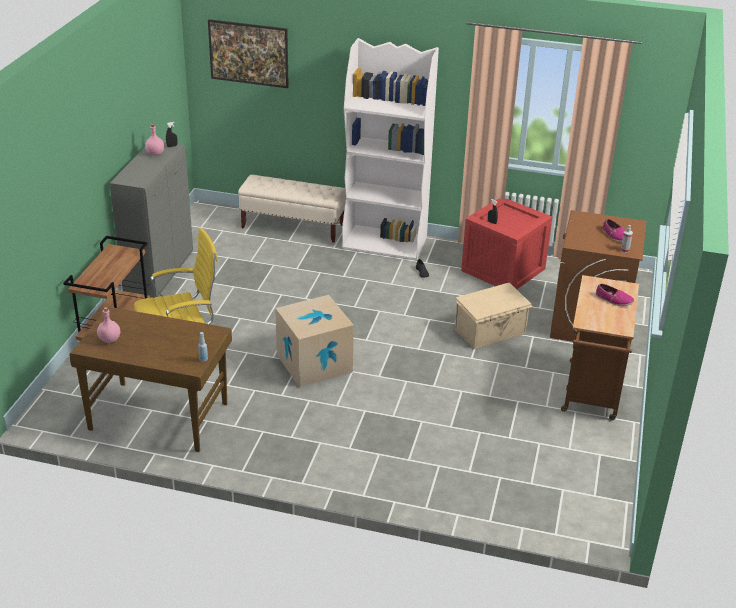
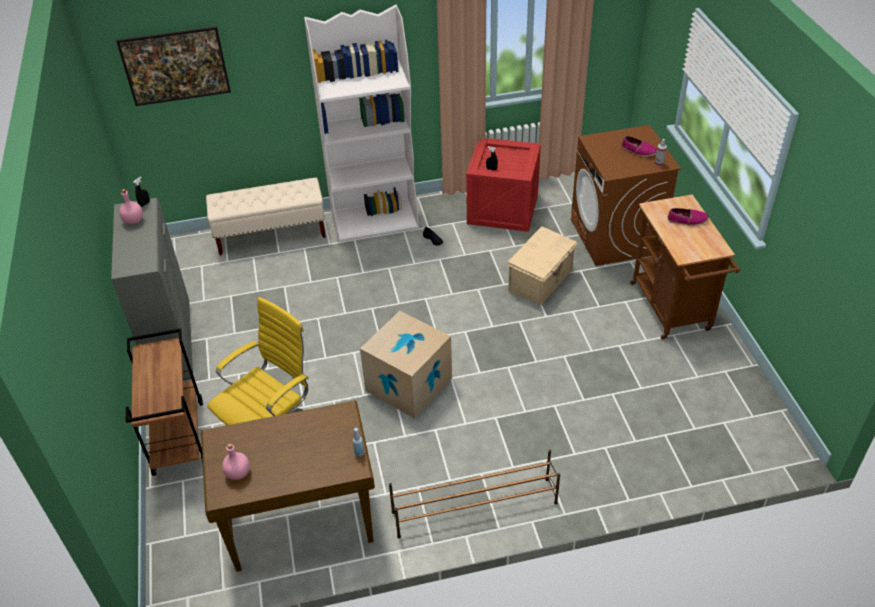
camera: 25 degrees left, 10 degrees up
(294, 461) = (473, 507): none -> brown shoe rack

